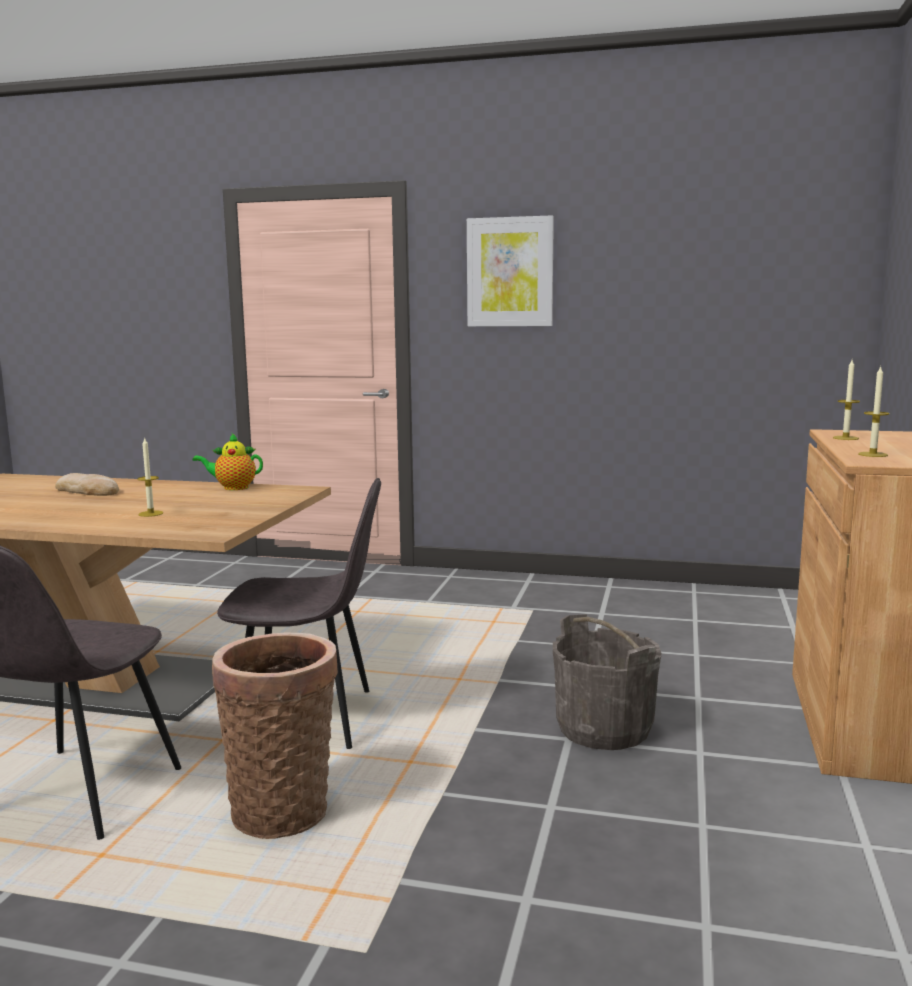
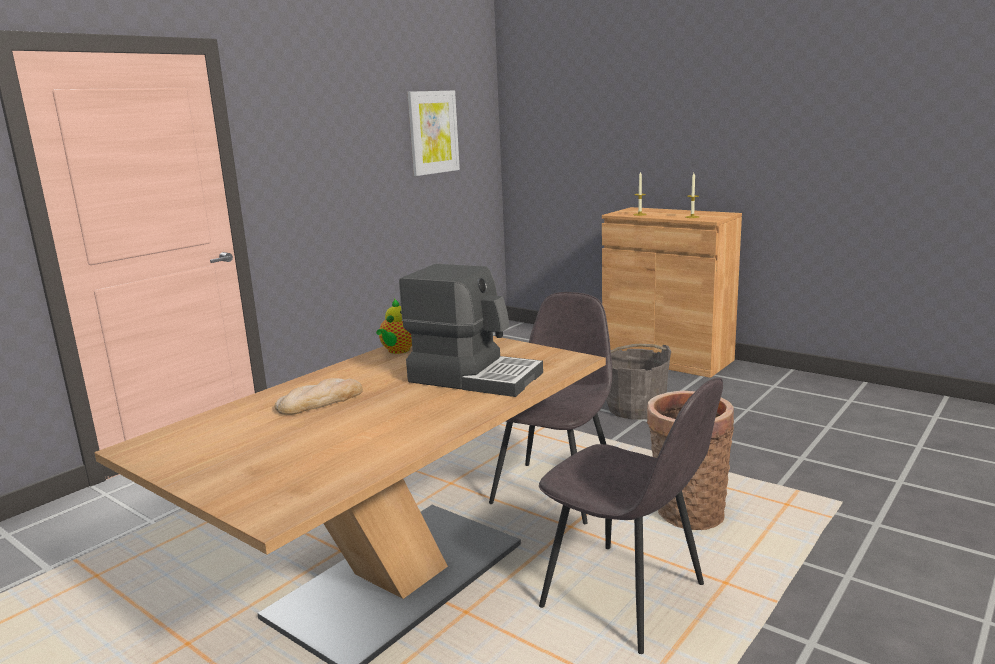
camera: 65 degrees left, 5 degrees up
(151, 513) = (474, 377): candle -> coffee machine
(510, 272) = (313, 129): picture -> picture (433, 132)

